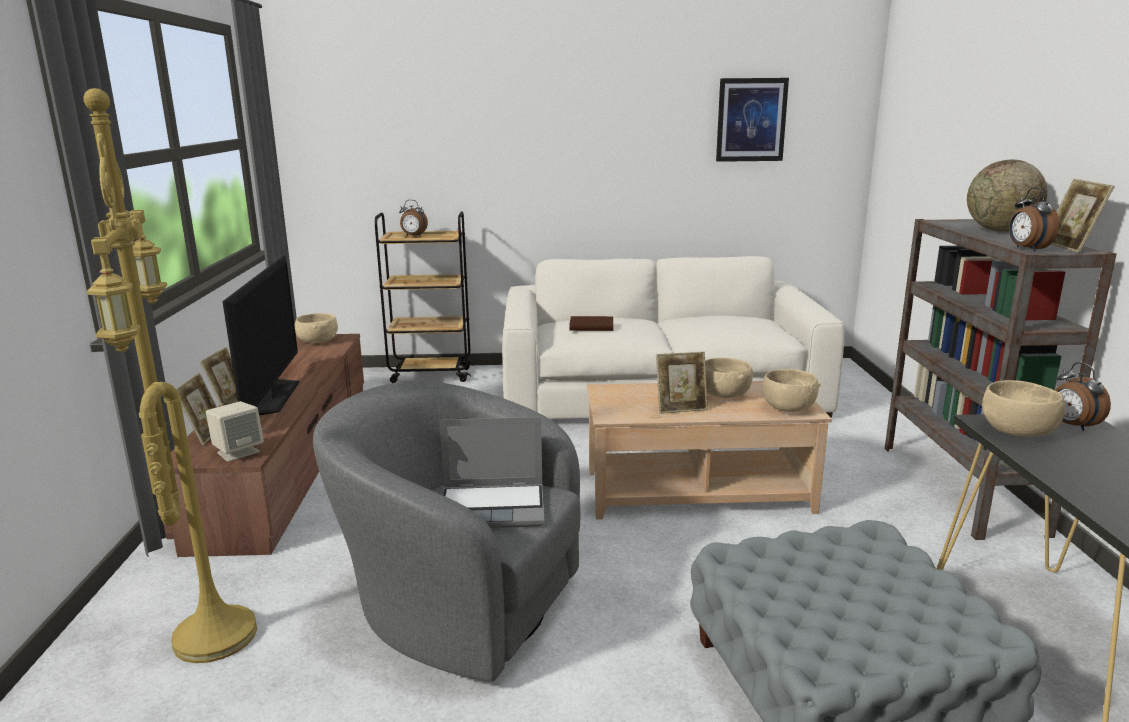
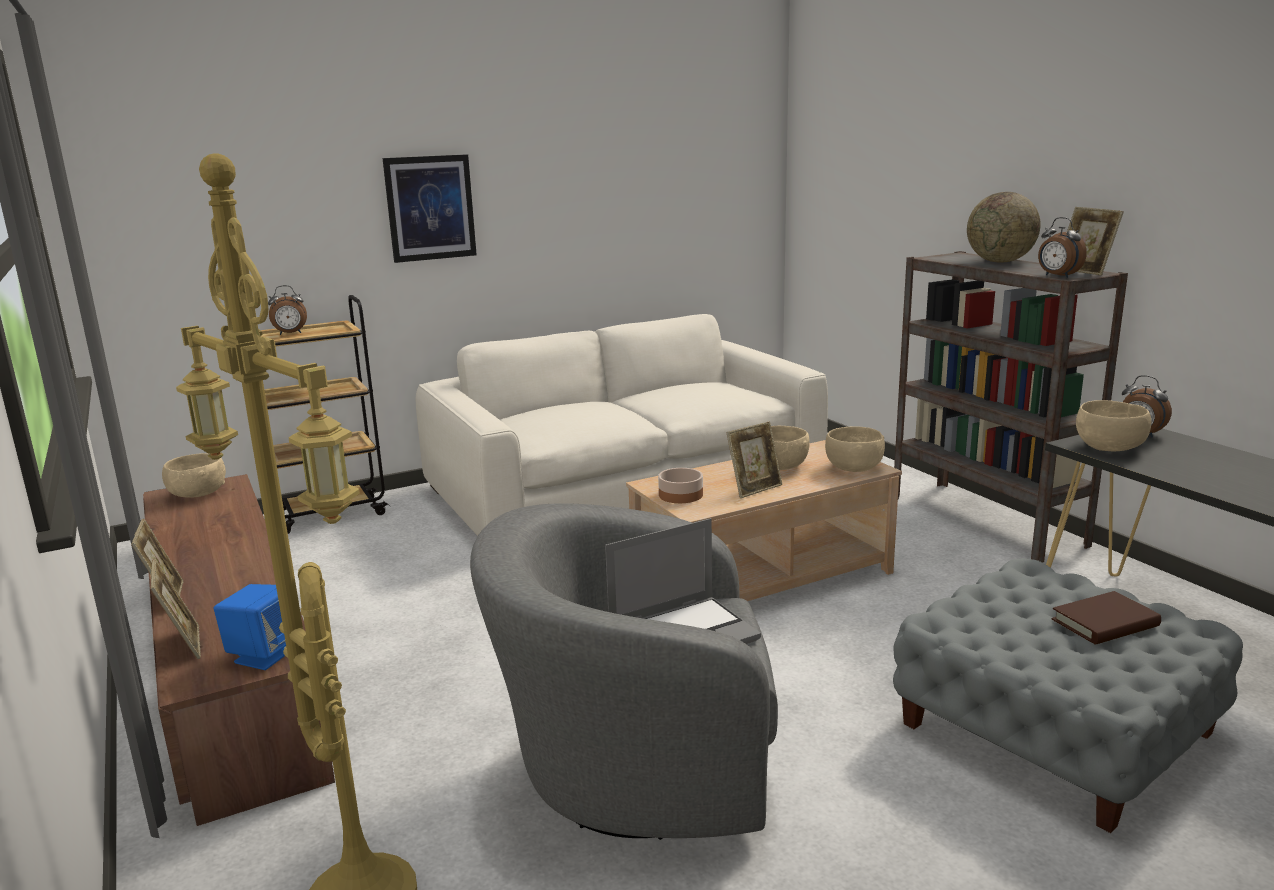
camera: 25 degrees left, 0 degrees up
(238, 452) = (265, 655): beige speaker -> blue speaker
(271, 397) = (221, 576): television -> none
(591, 327) = (561, 418): brown book -> brown book (1105, 623)
(615, 402) = (681, 495): none -> bowl
(751, 120) = (668, 162): picture -> picture (430, 208)

